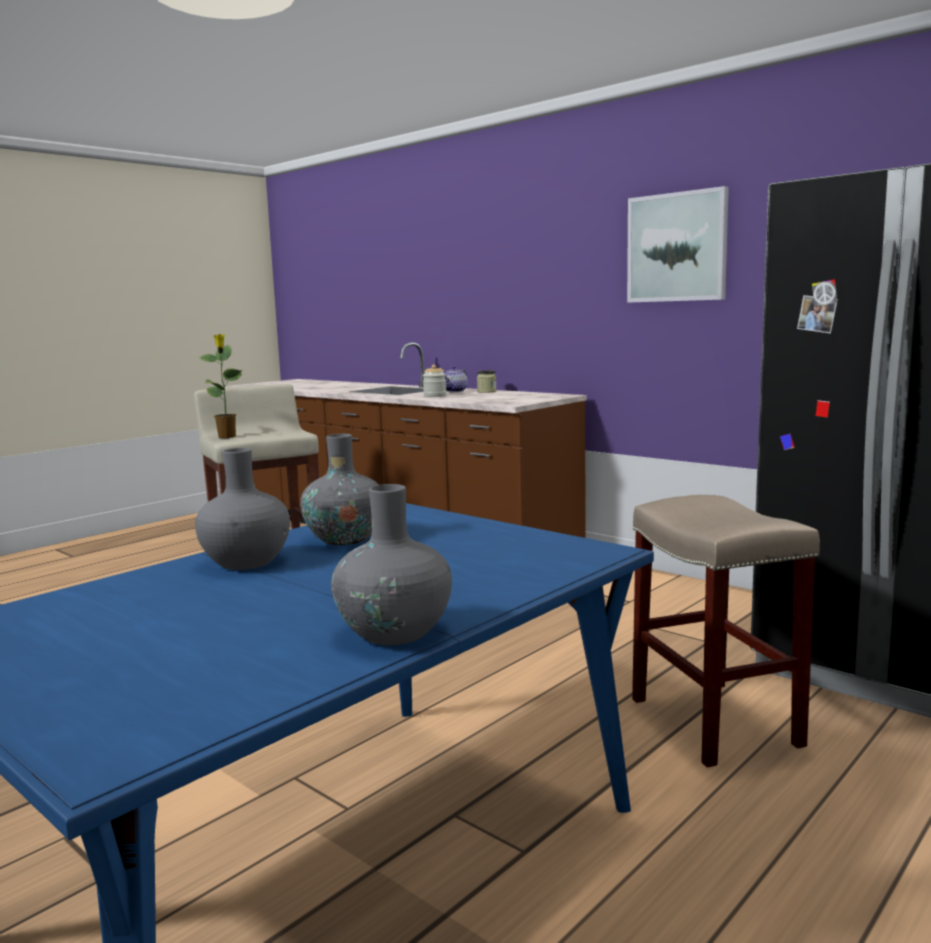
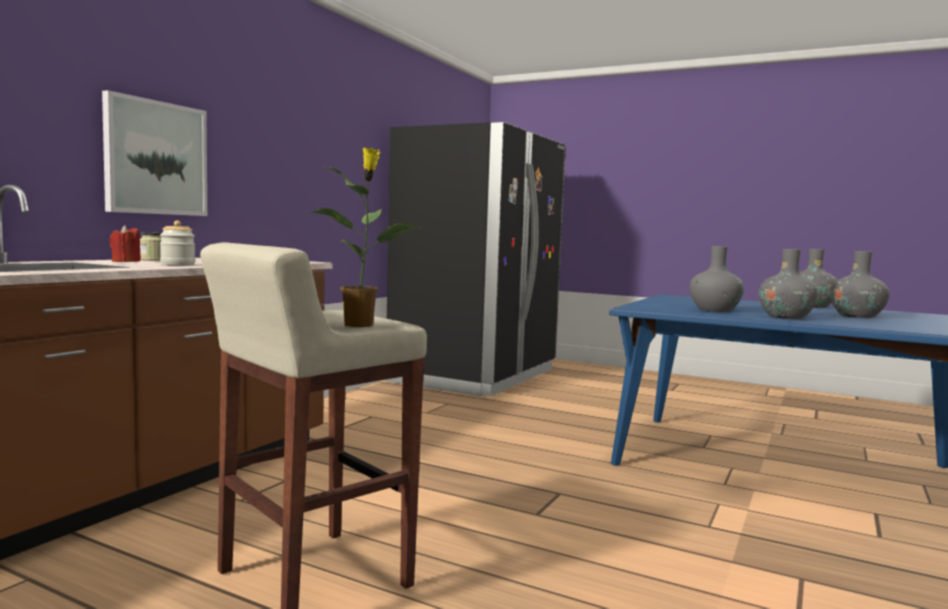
camera: 105 degrees left, 5 degrees down
(210, 619) = (857, 316): none -> grey vase
(455, 391) = (125, 261): teapot -> red candle
(677, 247) = (302, 128): picture -> picture (155, 158)
(716, 722) = (557, 407): beige stool -> none

